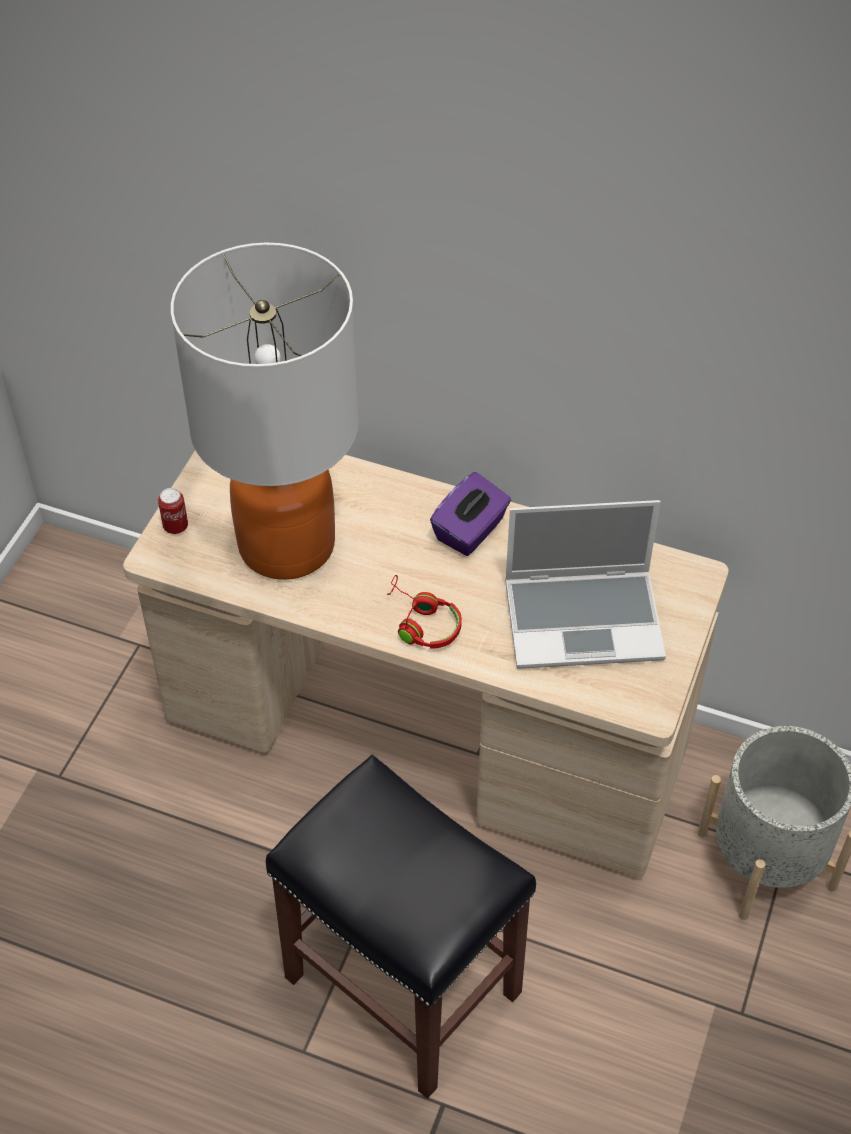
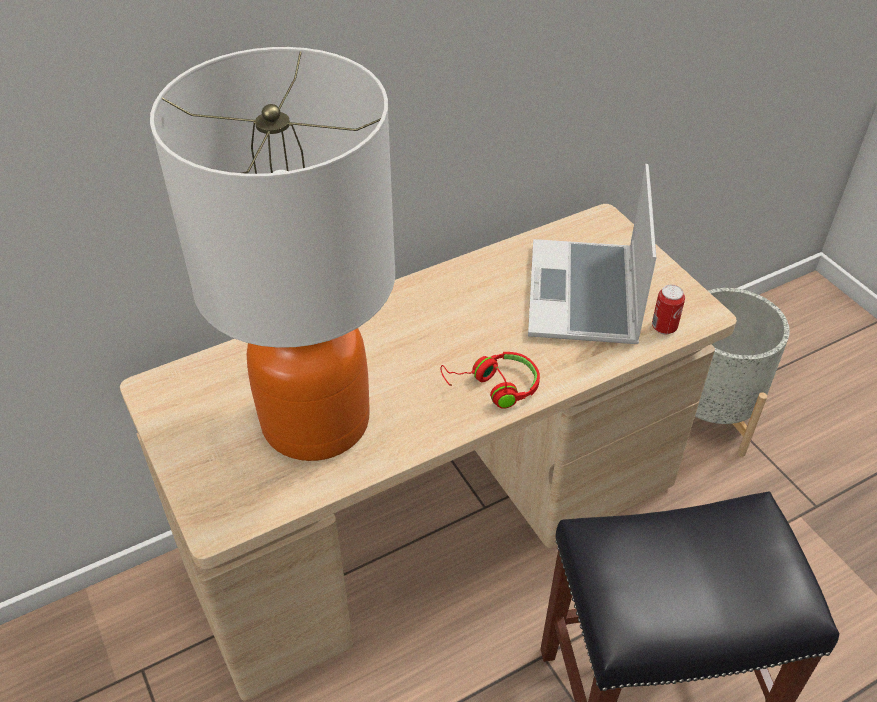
camera: 50 degrees left, 5 degrees down
(175, 527) = (201, 486): can -> can (664, 327)
(470, 531) = (433, 304): purple tissue box -> none
(585, 619) = (585, 296): laptop -> laptop turned 150 degrees clockwise

